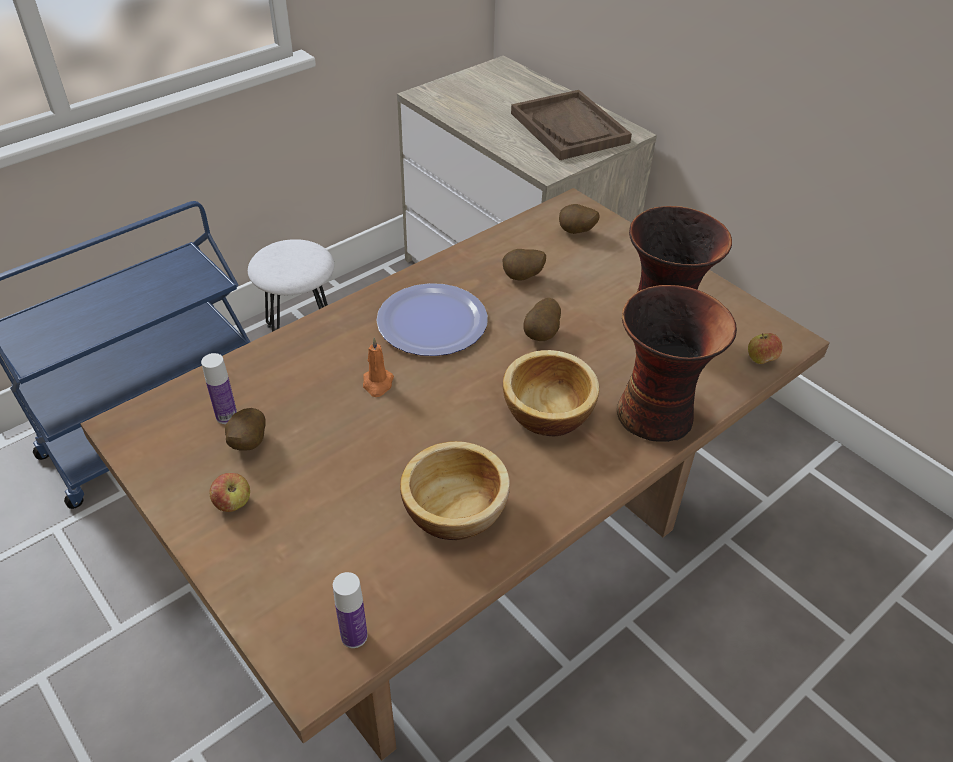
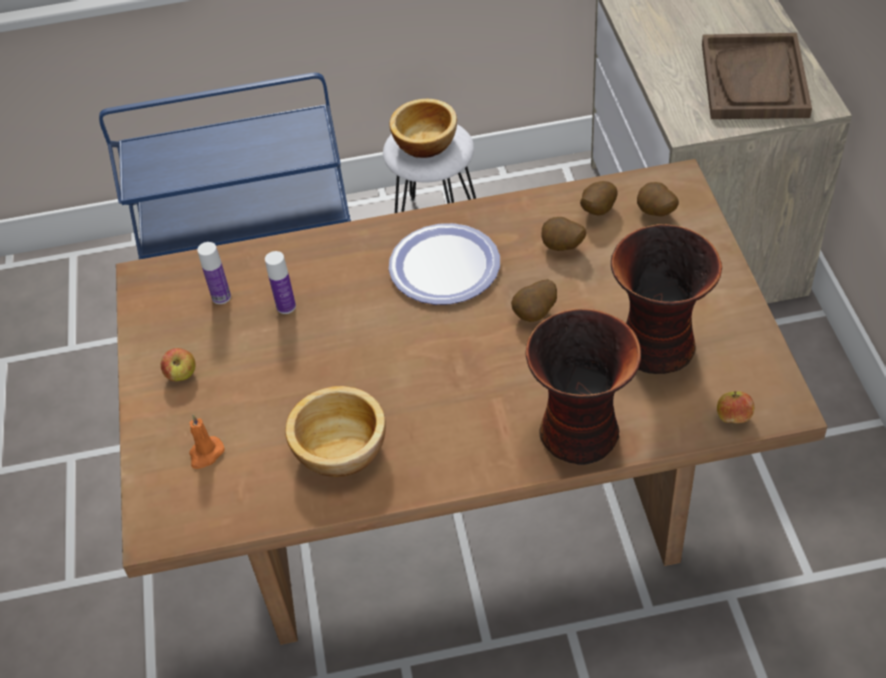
camera: 35 degrees right, 5 degrees up
(247, 444) = (221, 328): potato -> potato (596, 211)
(354, 636) = (200, 516): bottle -> bottle (286, 306)
(377, 384) = (356, 311): orange candle -> orange candle (206, 454)
(546, 411) = (482, 391): bowl -> bowl (425, 142)

